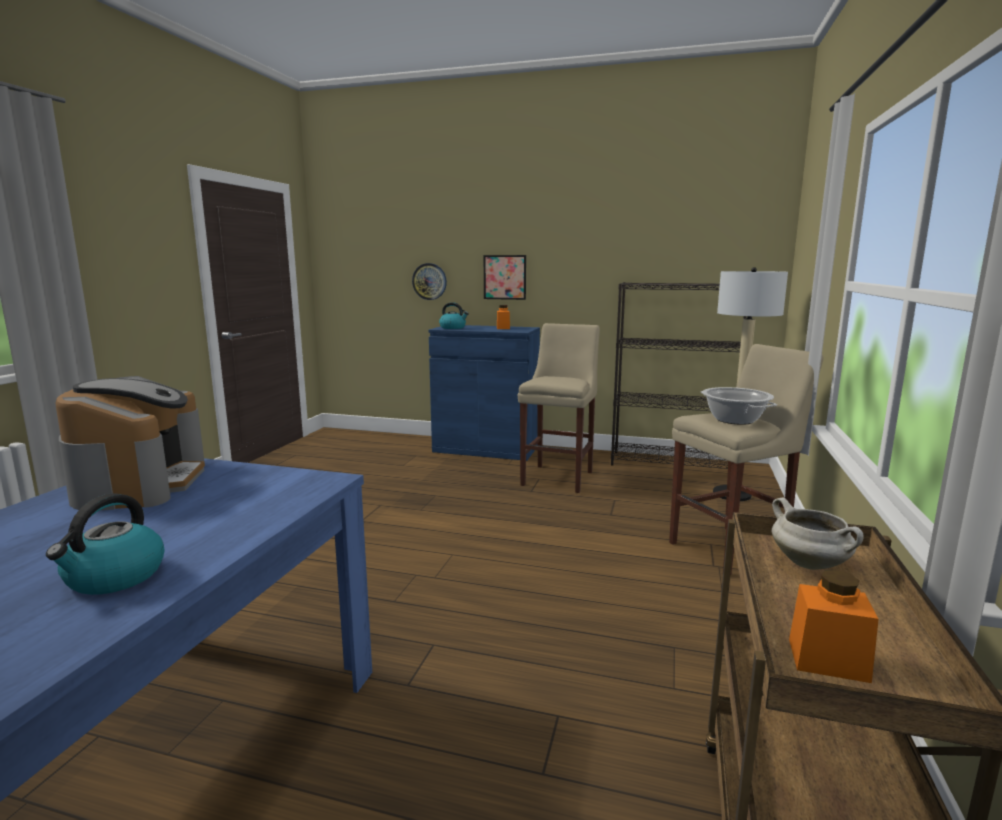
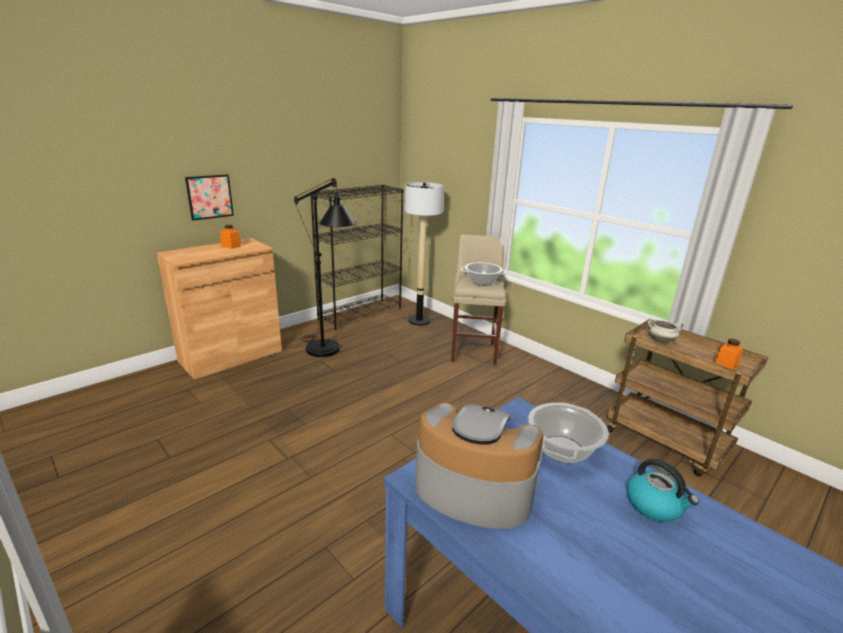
camera: 60 degrees left, 10 degrees up
(240, 510) = (563, 450): none -> cooking pot
(429, 281) = (123, 210): wall clock -> none
(453, 328) = (188, 256): kettle -> none
(485, 449) = (231, 356): blue cabinet -> brown cabinet
(559, 477) = (327, 353): beige stool -> black floor lamp

